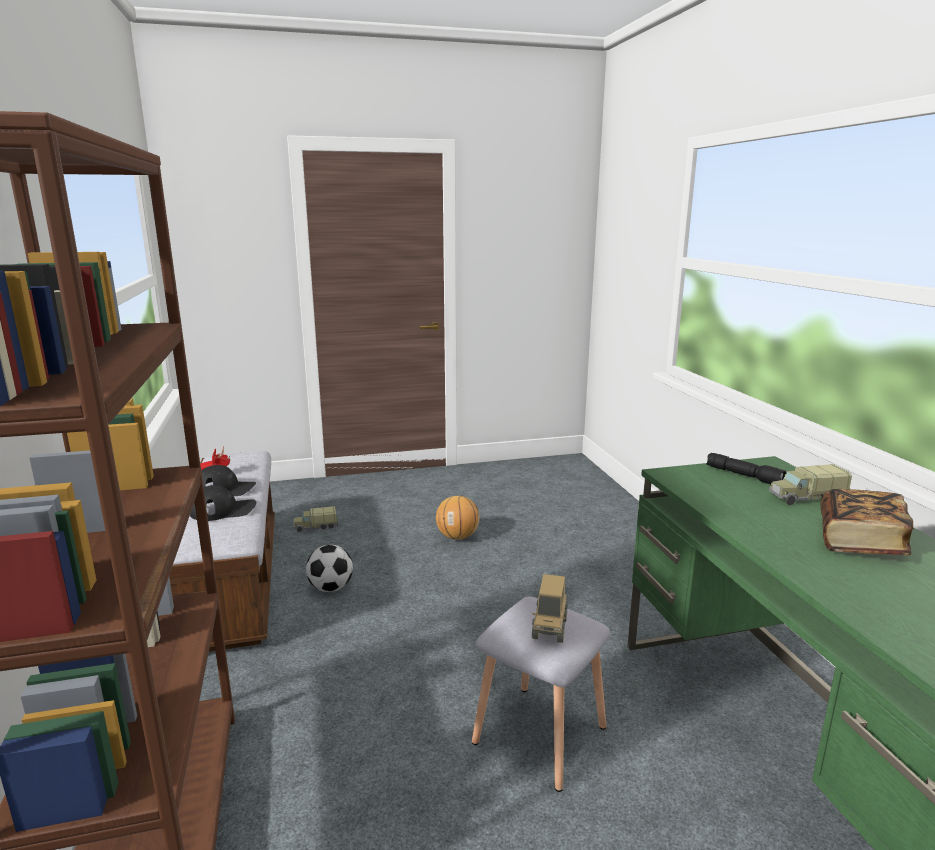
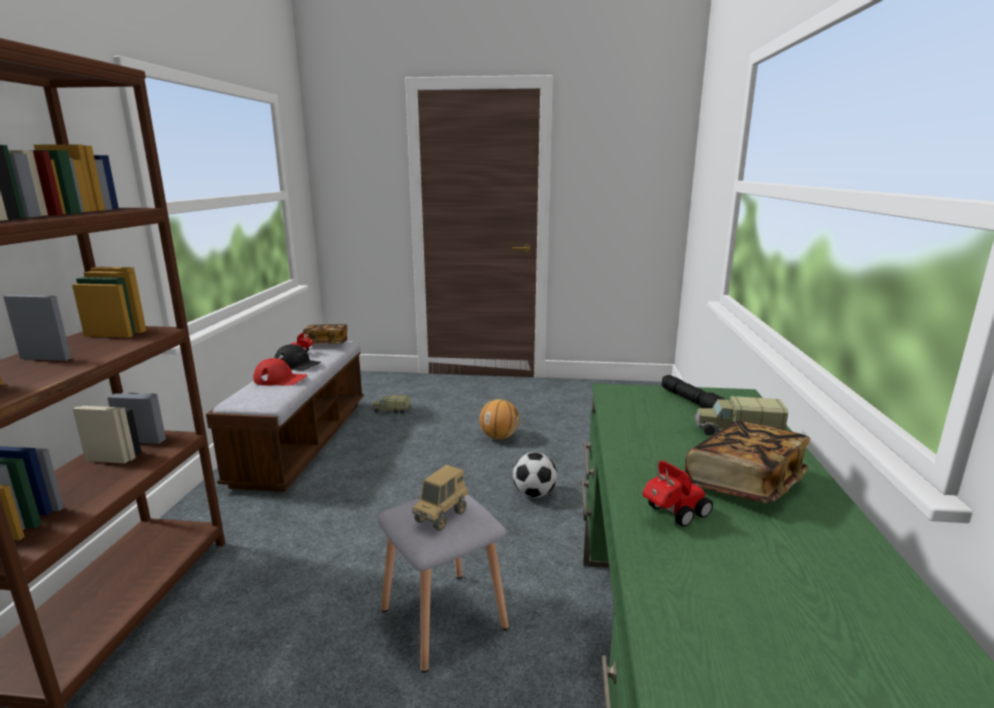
camera: 20 degrees right, 0 degrees up
(223, 510) = (280, 379): black cap -> red cap
(235, 459) = (327, 344): none -> book
(330, 588) = (366, 460): football -> football (534, 494)
(843, 579) = (672, 514): none -> toy car

